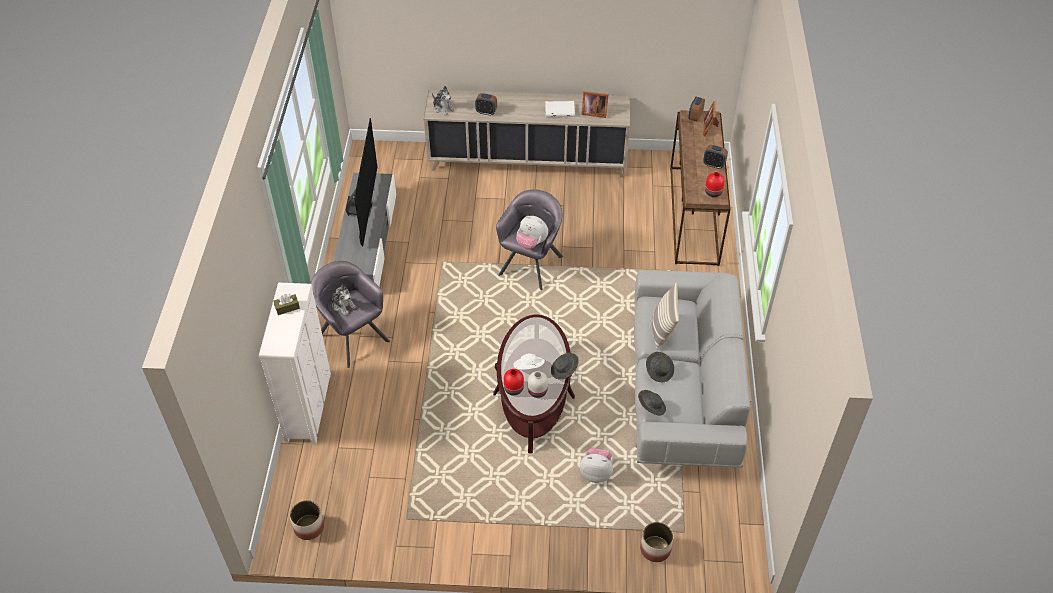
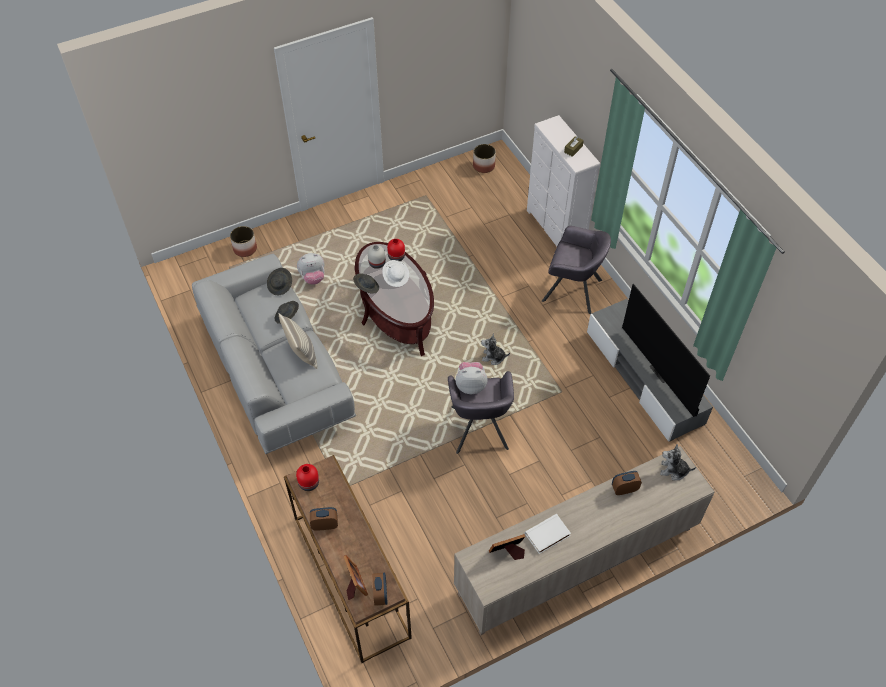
camera: 150 degrees right, 5 degrees up
(343, 305) = (578, 256): plush toy -> plush toy (493, 357)

